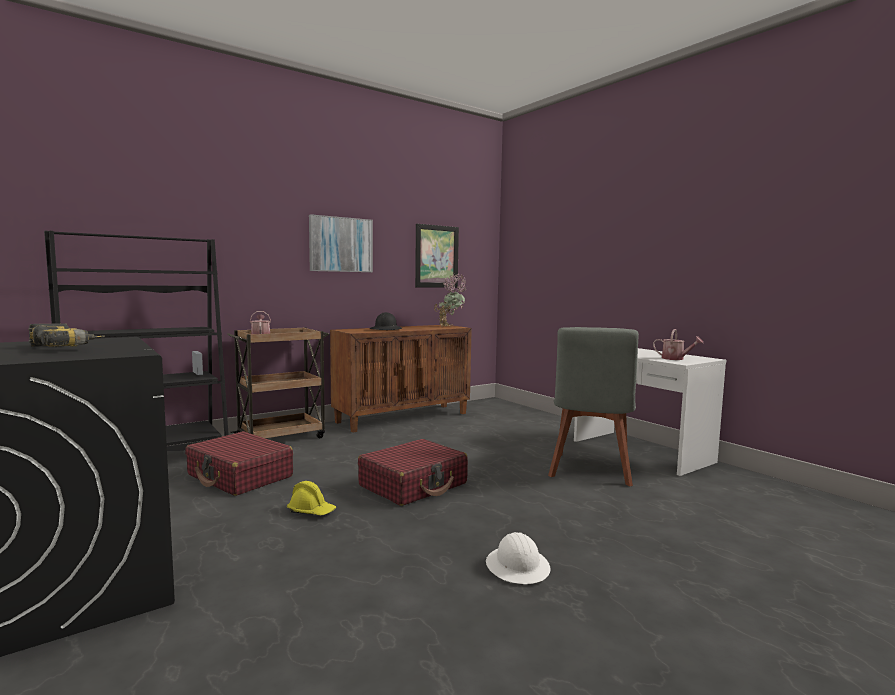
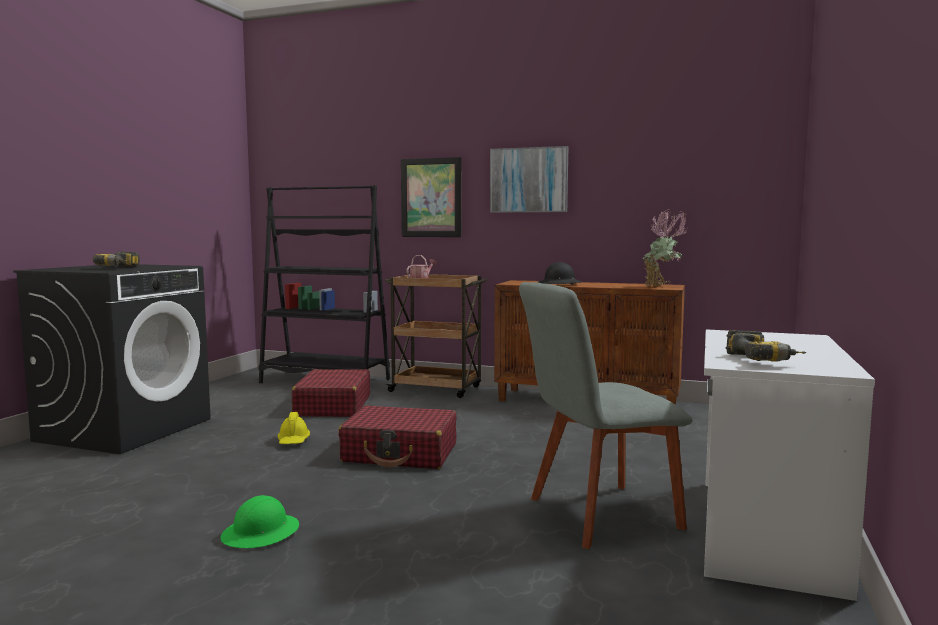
camera: 55 degrees right, 0 degrees up
(436, 256) = (672, 186): picture -> picture (431, 197)
(518, 567) = (261, 533): white hard hat -> green hard hat
(676, 359) = (764, 360): watering can -> power drill

